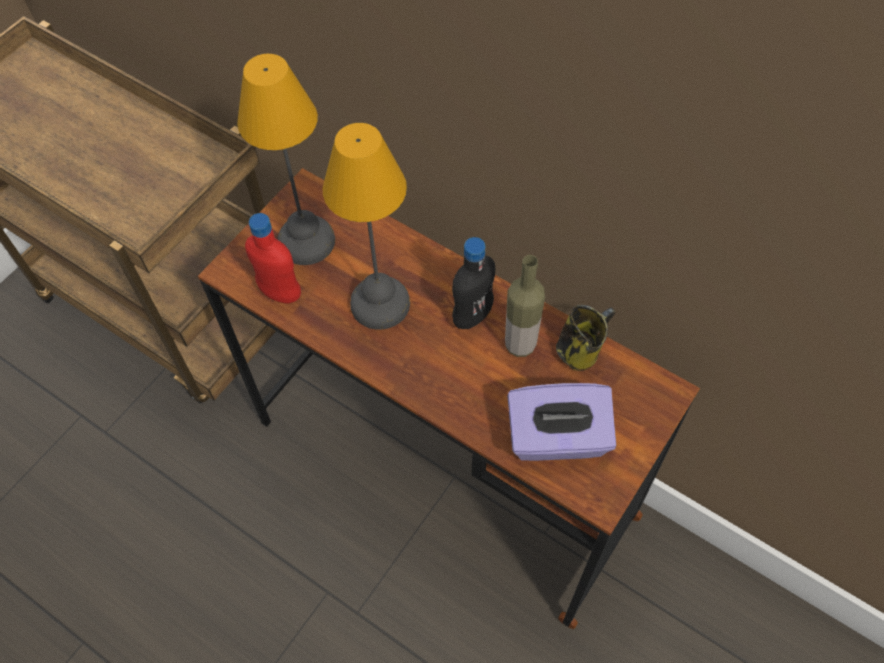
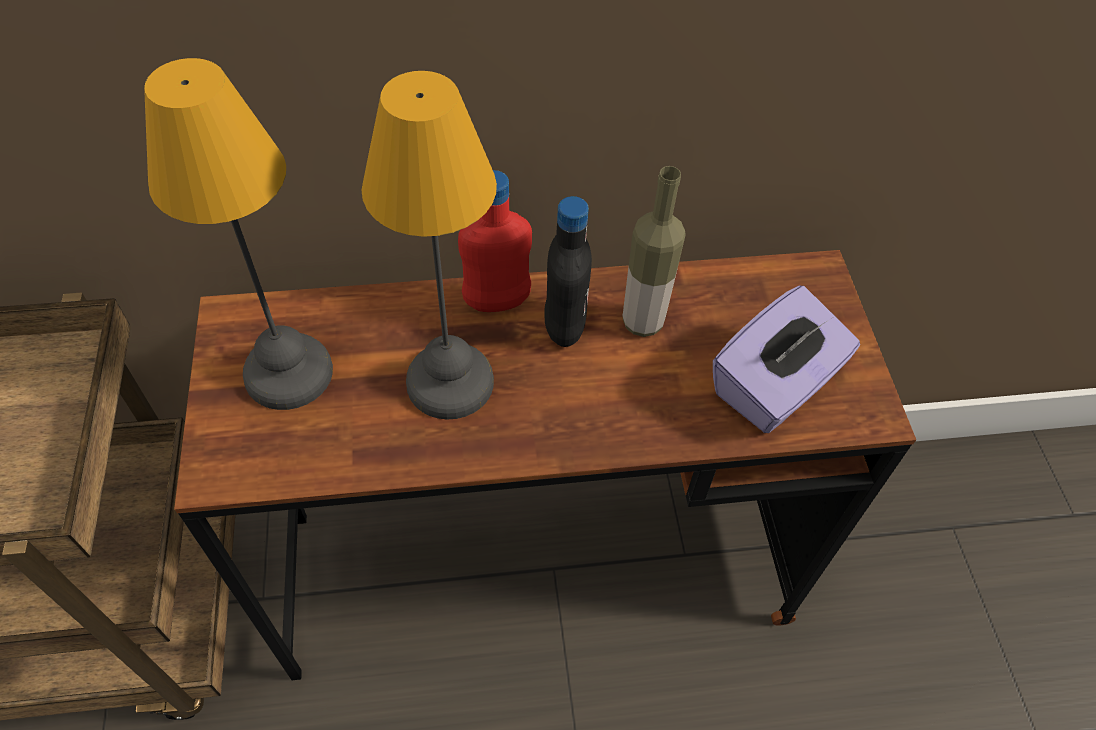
camera: 45 degrees left, 5 degrees down
(280, 293) = (313, 452): red bottle -> red bottle (497, 302)
(580, 351) = (705, 288): mug -> none

